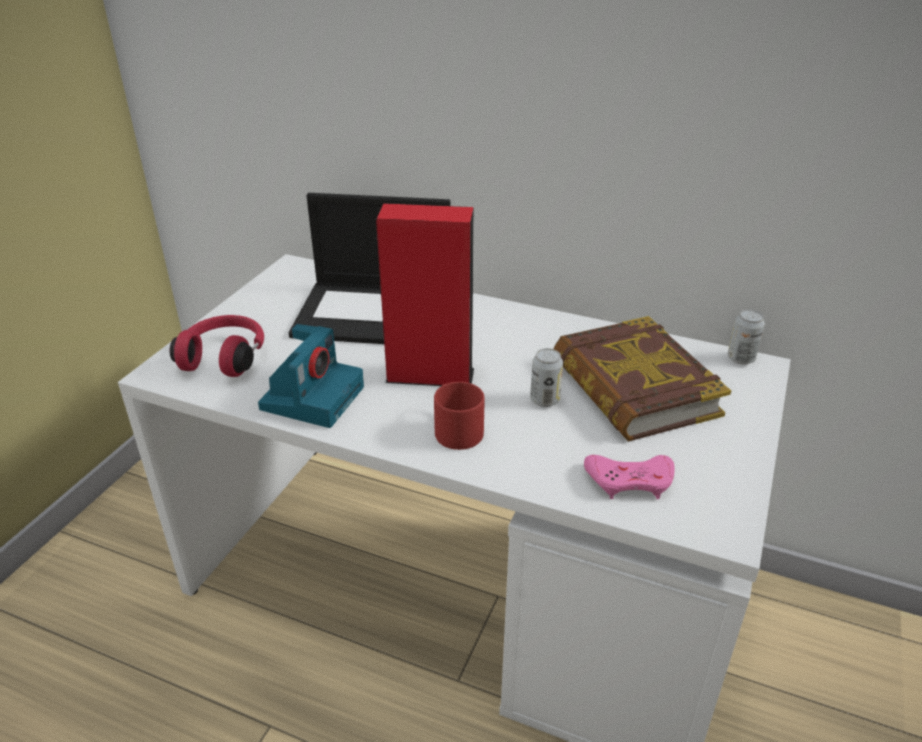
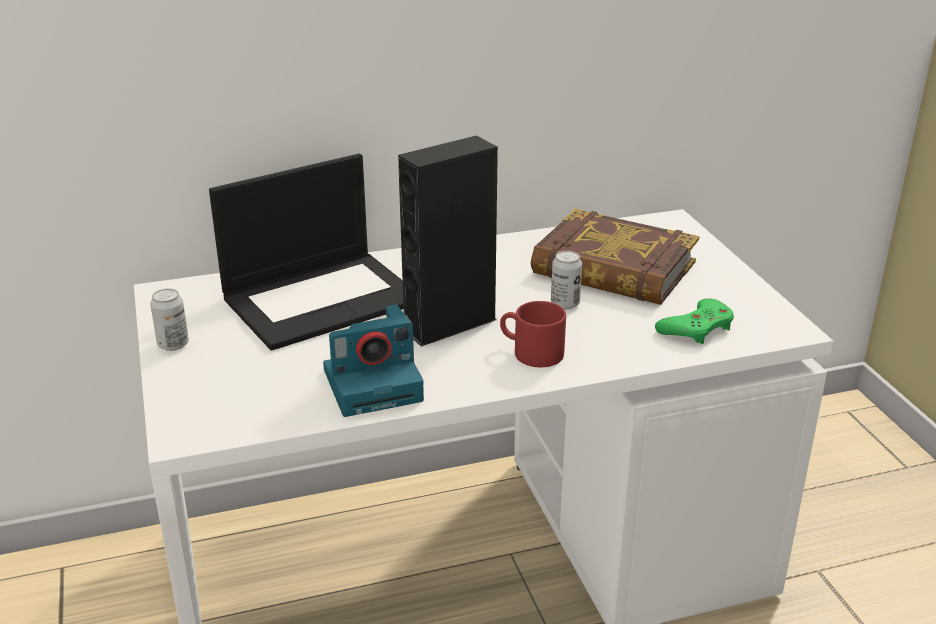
camera: 40 degrees left, 5 degrees down
(225, 357) = (233, 393): red headphones -> none
(312, 396) = (374, 384): camera -> camera turned 90 degrees clockwise
(430, 375) = (449, 325): red speaker -> black speaker
(630, 481) = (697, 328): pink game controller -> green game controller
(741, 358) = (653, 220): can -> can (173, 344)

